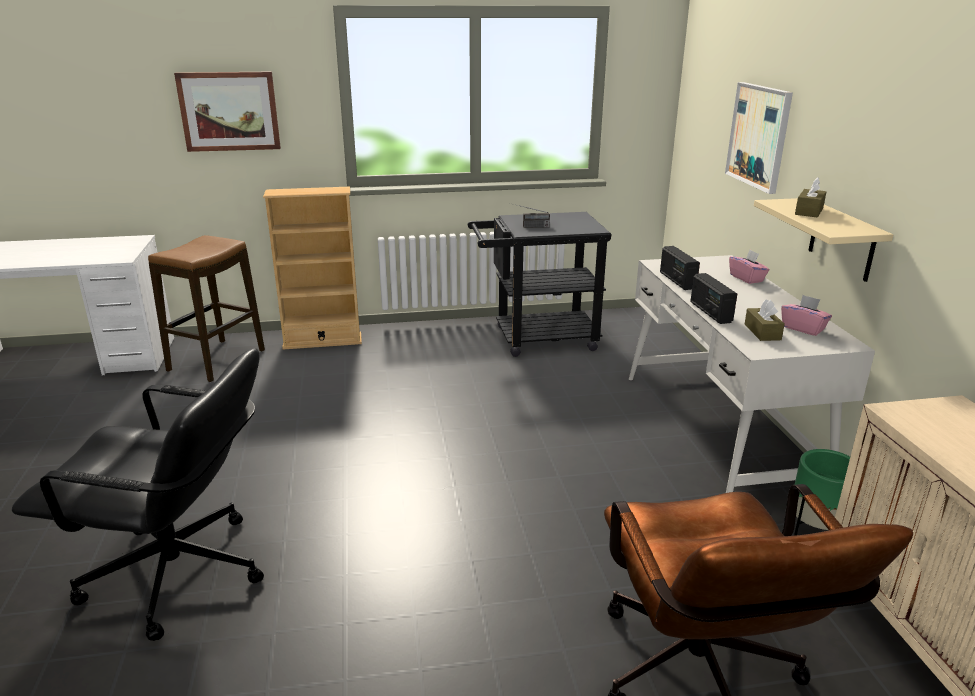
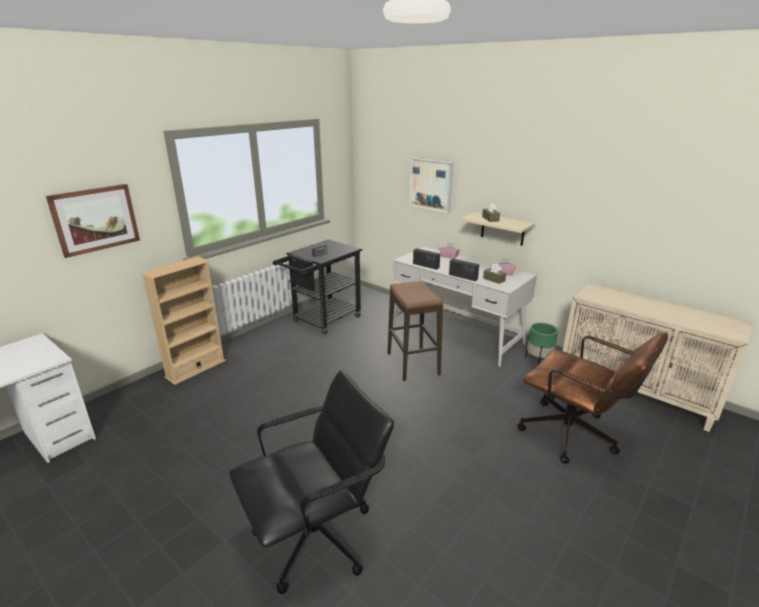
camera: 40 degrees left, 0 degrees up
(217, 360) = (134, 411): stool -> stool (412, 364)

